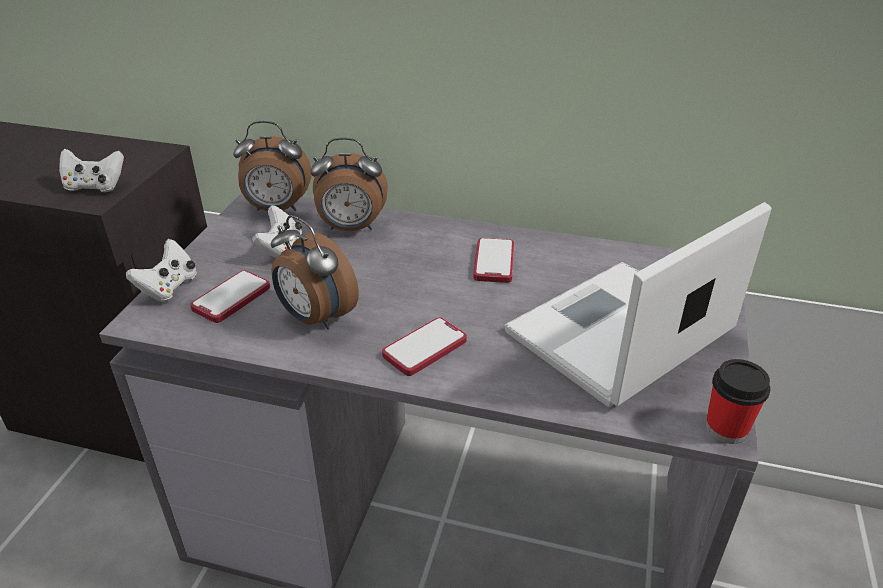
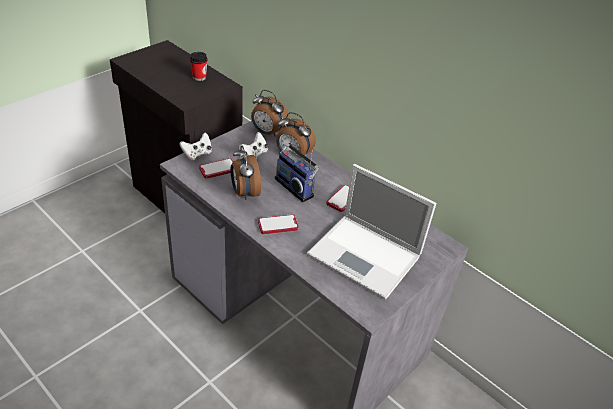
camera: 25 degrees right, 5 degrees up
(95, 187) = (190, 95): white game controller -> none
(399, 272) = (296, 186): none -> radio
(617, 334) = (366, 256): laptop -> laptop turned 135 degrees counterclockwise
(726, 428) = (372, 315): cup -> cup (199, 77)

